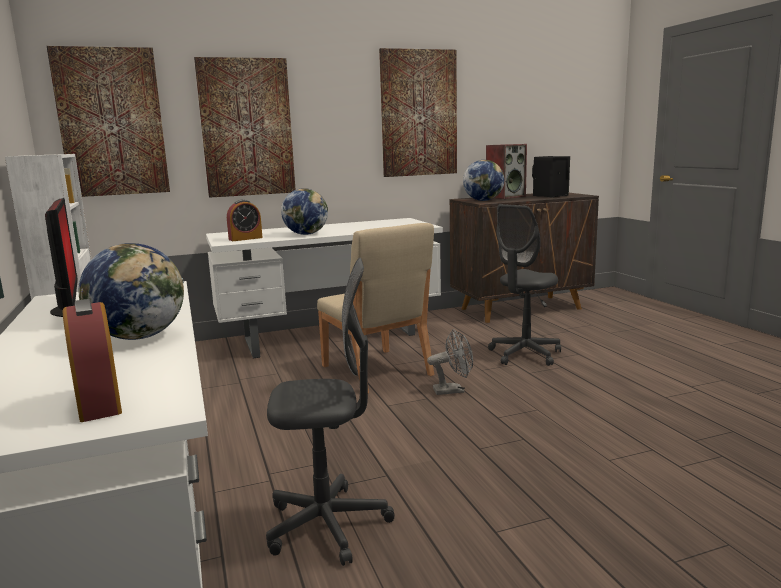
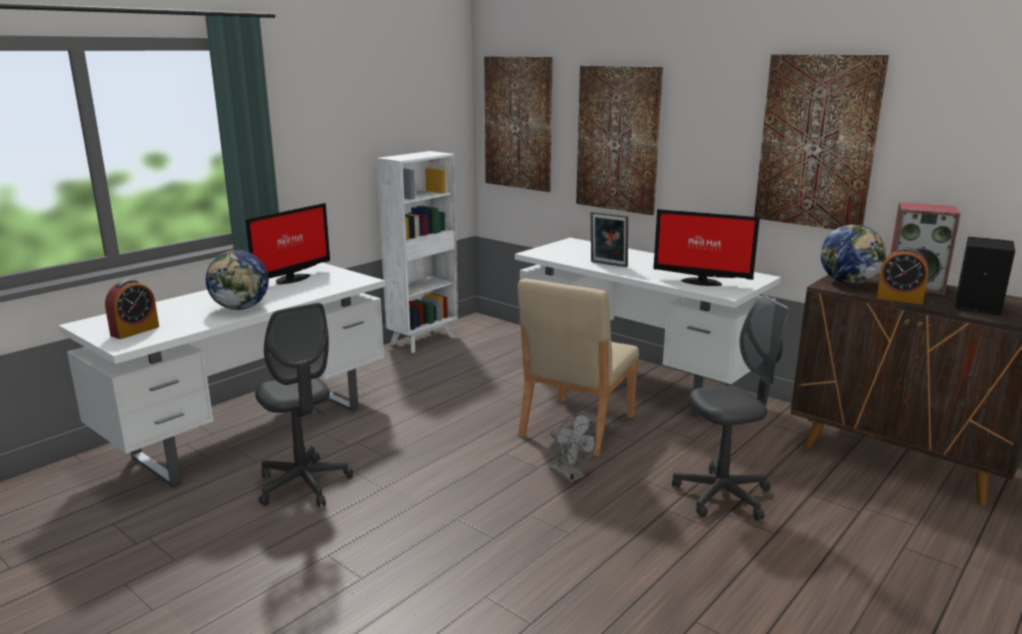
camera: 60 degrees right, 5 degrees up
(245, 238) = (559, 253): alarm clock -> alarm clock (899, 299)
(306, 234) = (608, 264): globe -> picture frame
(390, 226) = (700, 281): none -> monitor
(525, 354) = (722, 495): grey office chair -> grey office chair turned 150 degrees clockwise

